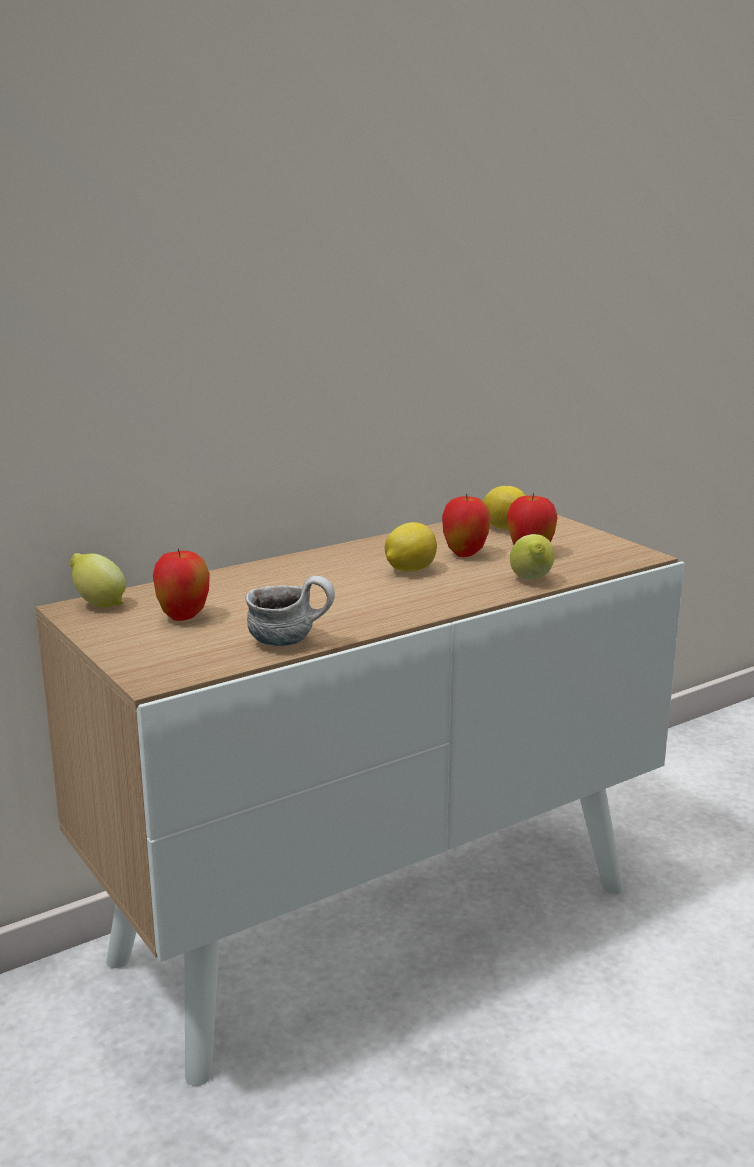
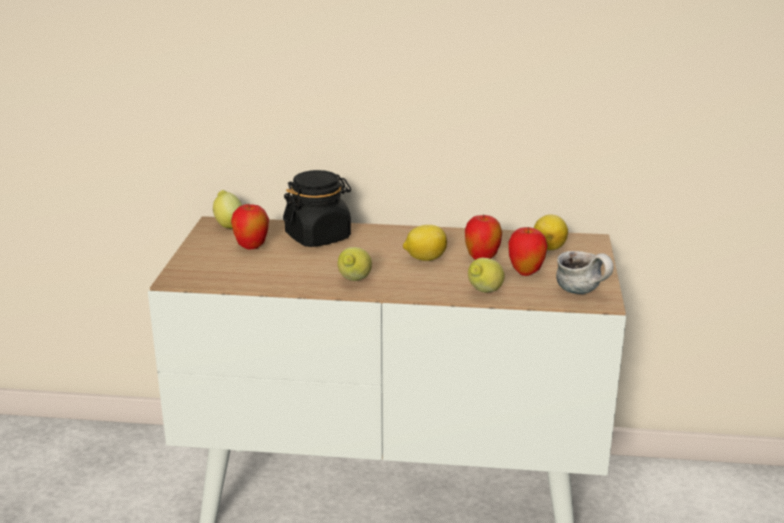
camera: 40 degrees right, 5 degrees up
(245, 584) = (318, 237): none -> black jar
(291, 641) = (274, 281): mug -> mug (584, 291)
(381, 612) = (354, 281): none -> lemon

